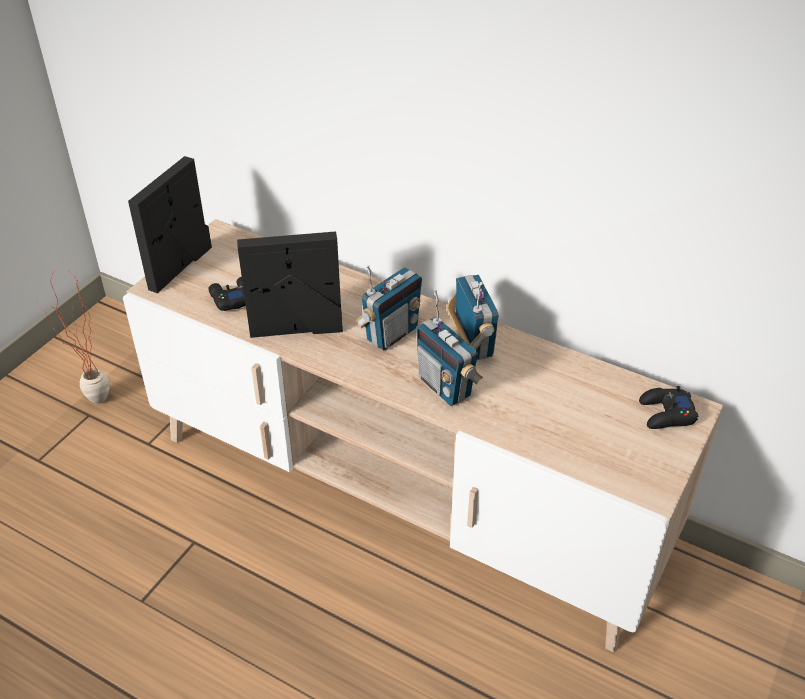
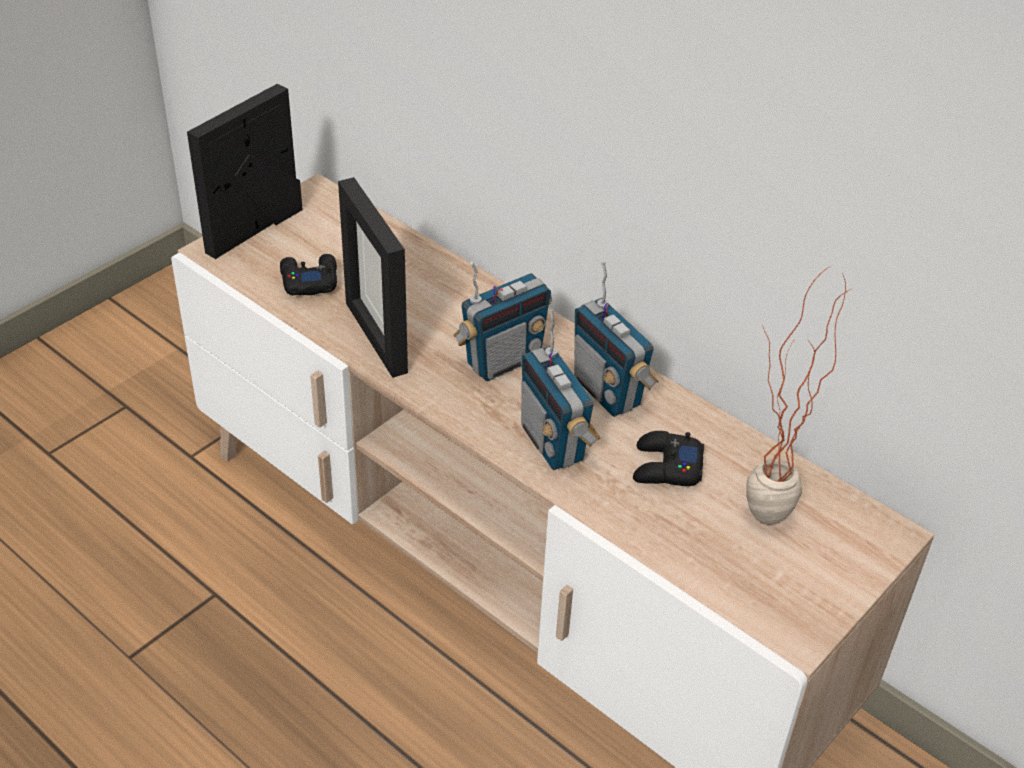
camera: 10 degrees right, 0 degrees up
(92, 405) = (134, 394): potted plant -> potted plant (757, 526)
(296, 331) = (378, 336): picture frame -> picture frame turned 120 degrees counterclockwise
(472, 344) = (608, 392): radio -> radio turned 150 degrees clockwise
(666, 414) = (848, 532): black game controller -> black game controller (666, 467)

